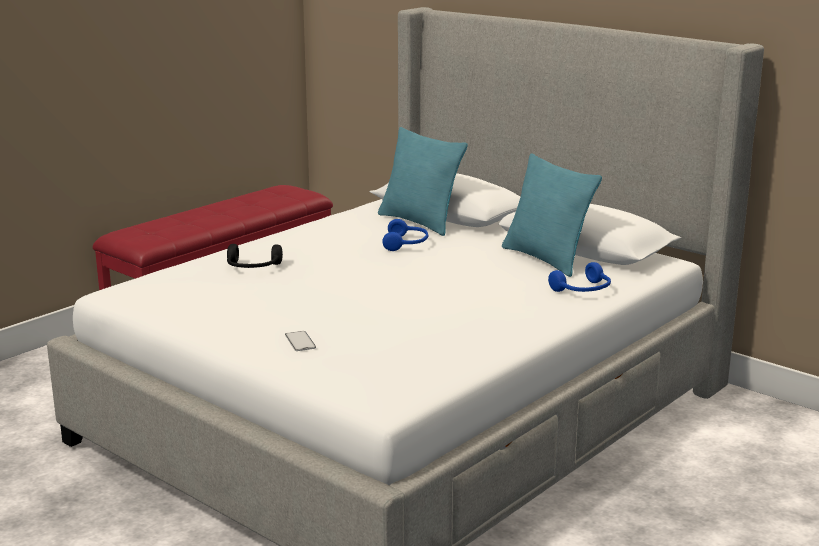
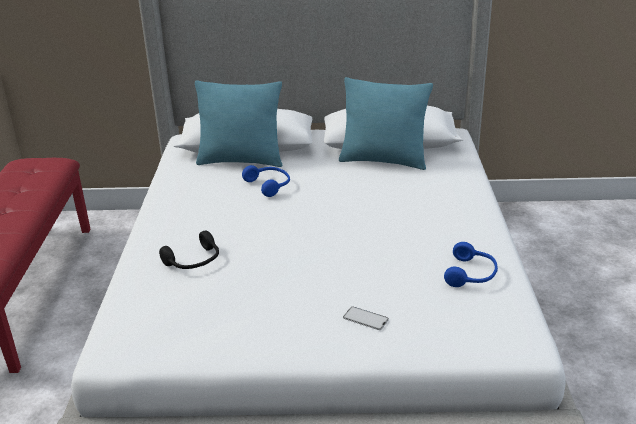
camera: 40 degrees left, 10 degrees up
(583, 290) = (452, 178): blue headphones -> blue headphones (471, 274)

